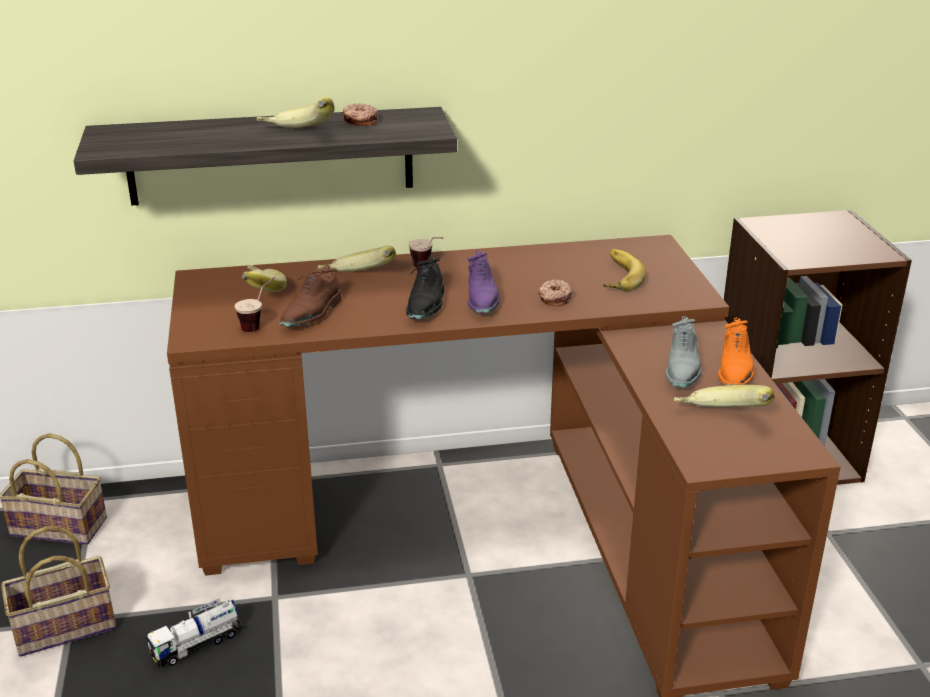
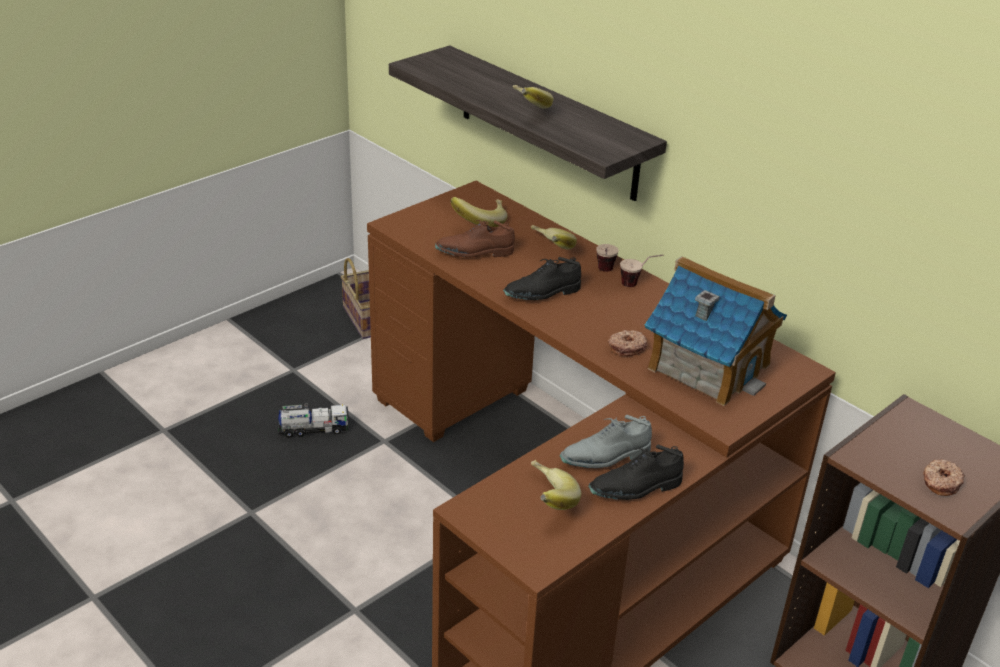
camera: 55 degrees right, 5 degrees up
(62, 629) = (284, 370): basket -> none
(197, 645) = (313, 430): toy truck -> toy truck turned 150 degrees clockwise
(259, 324) = (438, 239): cup -> cup (638, 284)
(360, 121) = (585, 122): donut -> donut (940, 482)
(482, 300) = (582, 315): purple shoe -> none
(616, 276) = (708, 366): banana -> toy house
(734, 372) = (635, 488): orange shoe -> black shoe

